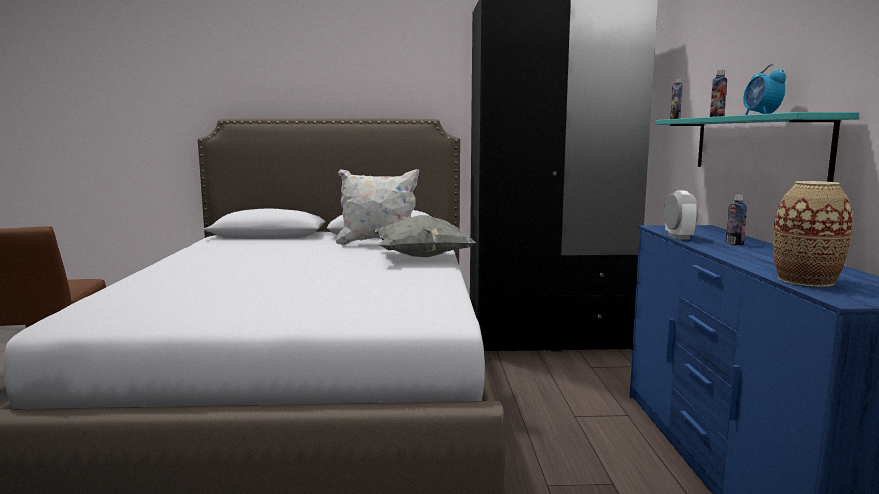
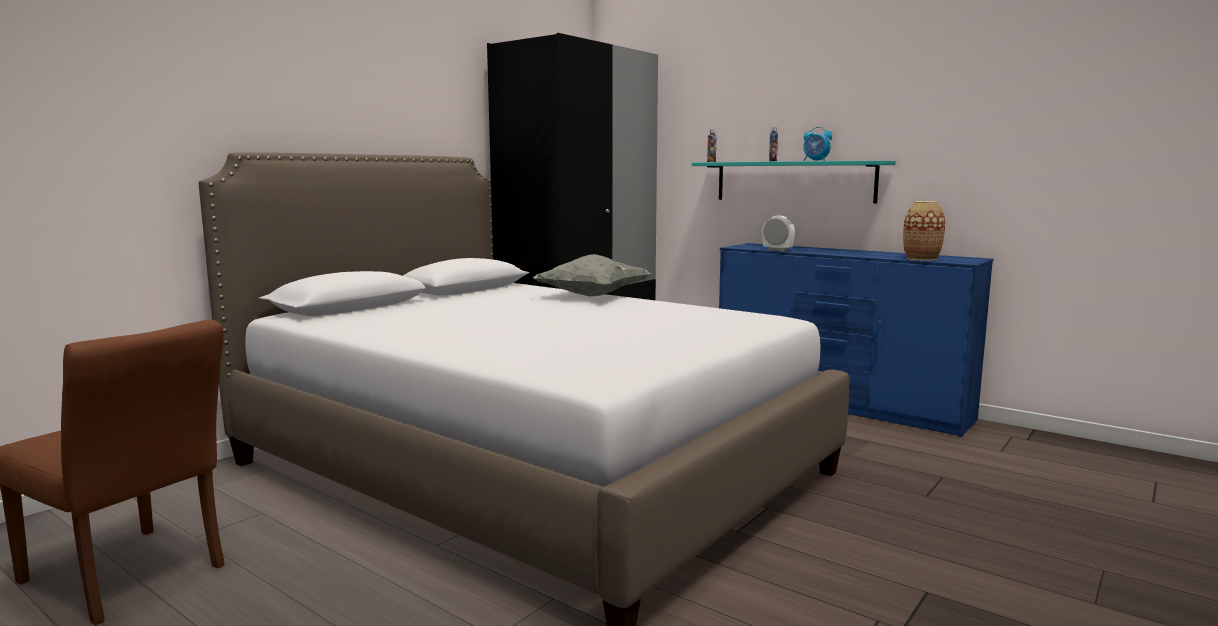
camera: 50 degrees left, 0 degrees up
(378, 243) = (503, 294): white pillow -> none
(734, 243) = (815, 249): bottle -> none

